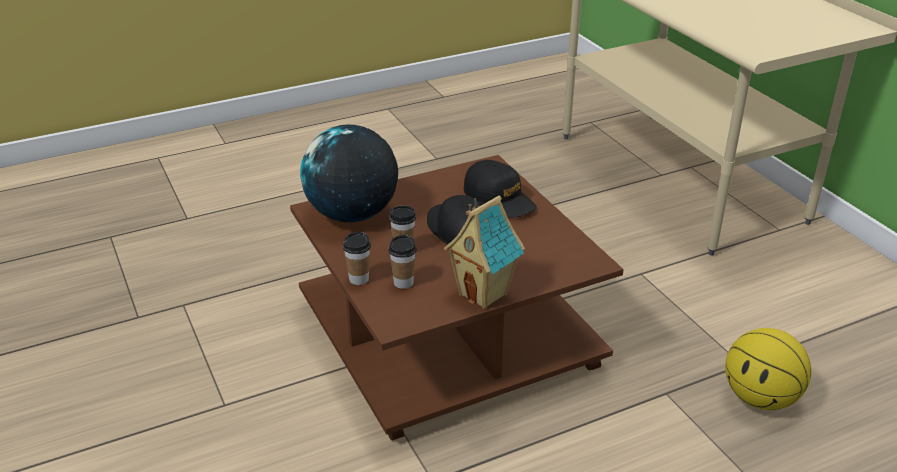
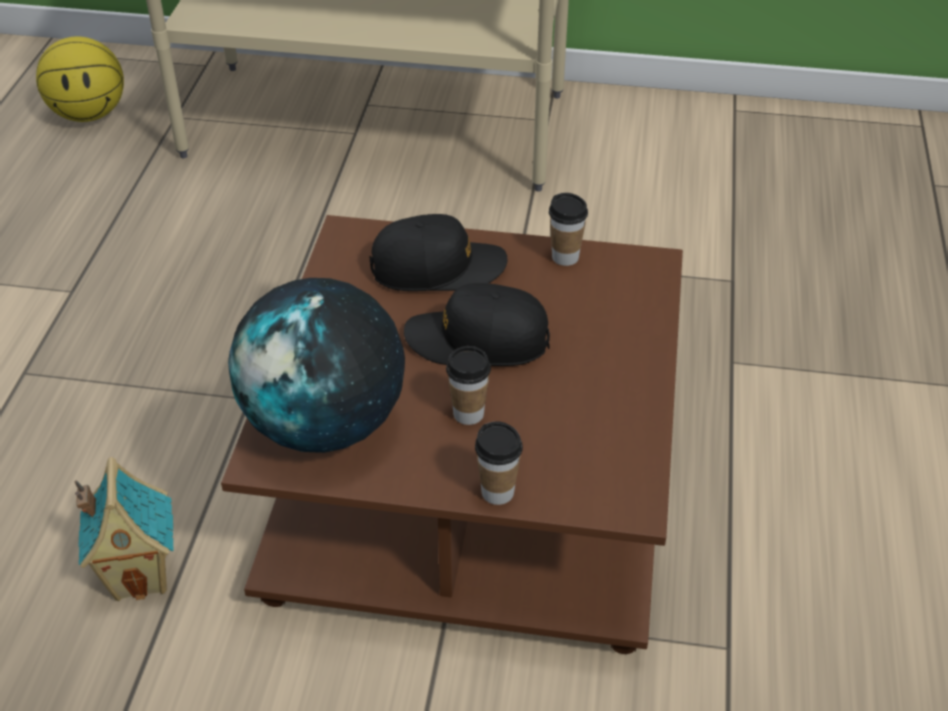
camera: 55 degrees left, 10 degrees up
(403, 283) = (546, 450): cup -> cup (565, 257)
(484, 294) = (637, 386): toy house -> toy house (141, 575)
(760, 398) = (792, 300): basketball -> basketball (90, 115)

